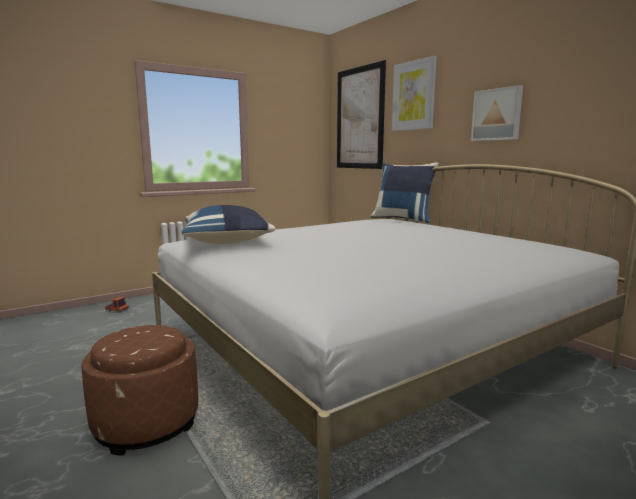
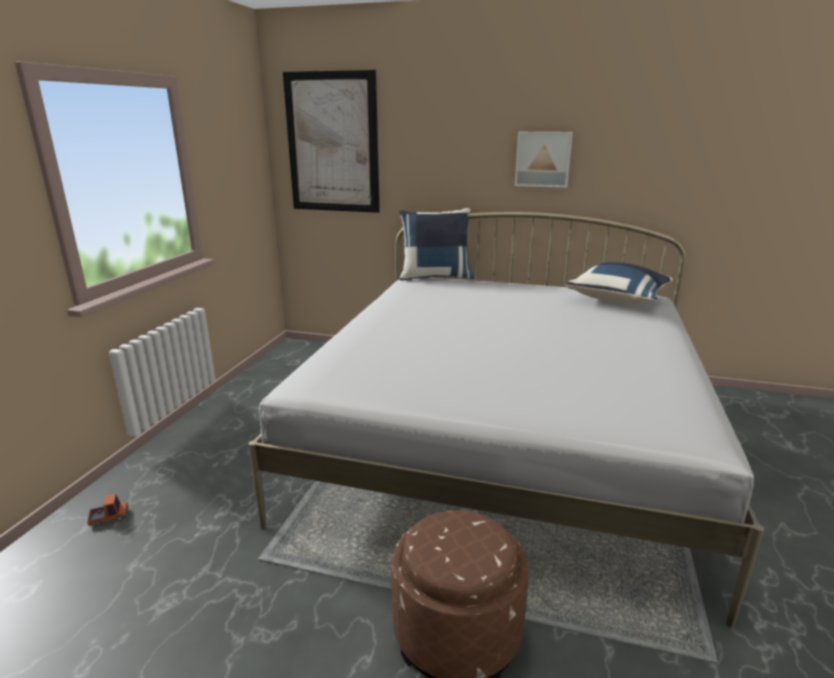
camera: 40 degrees left, 10 degrees up
(227, 243) = (386, 374): blue pillow -> blue pillow (618, 299)
(413, 96) = (426, 124): picture -> none

